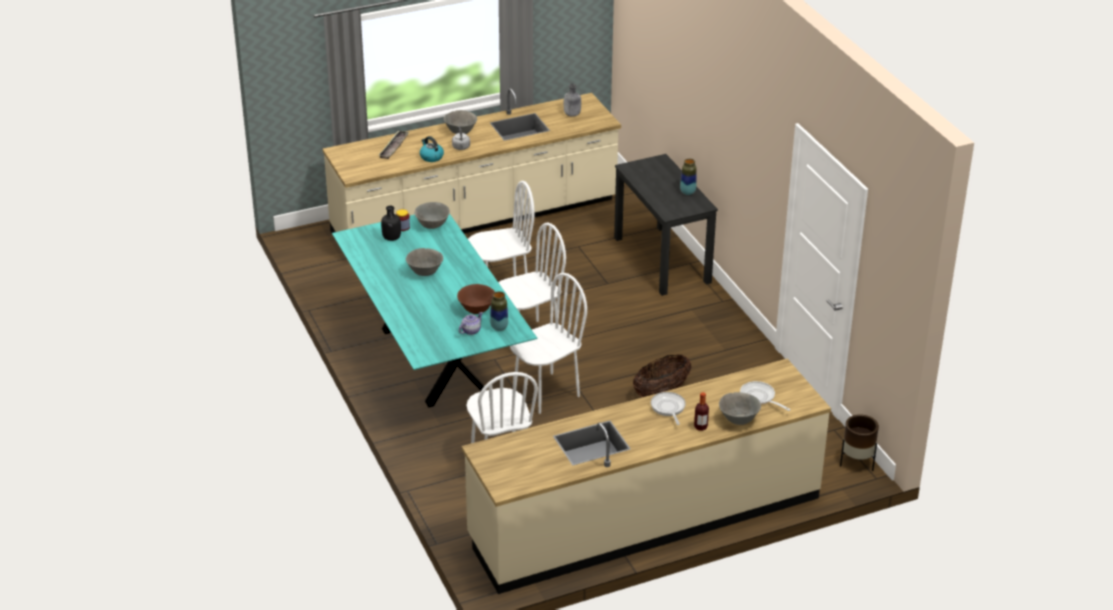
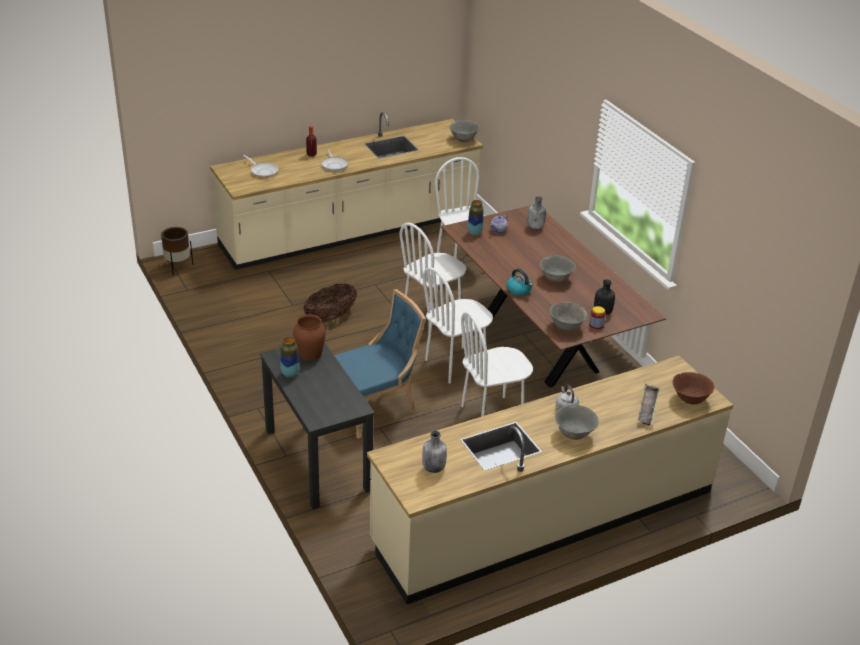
camera: 175 degrees right, 0 degrees up
(425, 335) = (536, 227): none -> grey bottle
(431, 157) = (597, 393): kettle -> kettle (519, 290)
(433, 360) = (539, 342): turquoise dining table -> brown dining table
(476, 309) = (498, 247): brown bowl -> brown bowl (690, 399)
(610, 299) = (376, 408): none -> blue chair
(672, 208) = (310, 353): none -> brown vase
(738, 420) = (282, 158): grey bowl -> grey bowl (463, 139)

